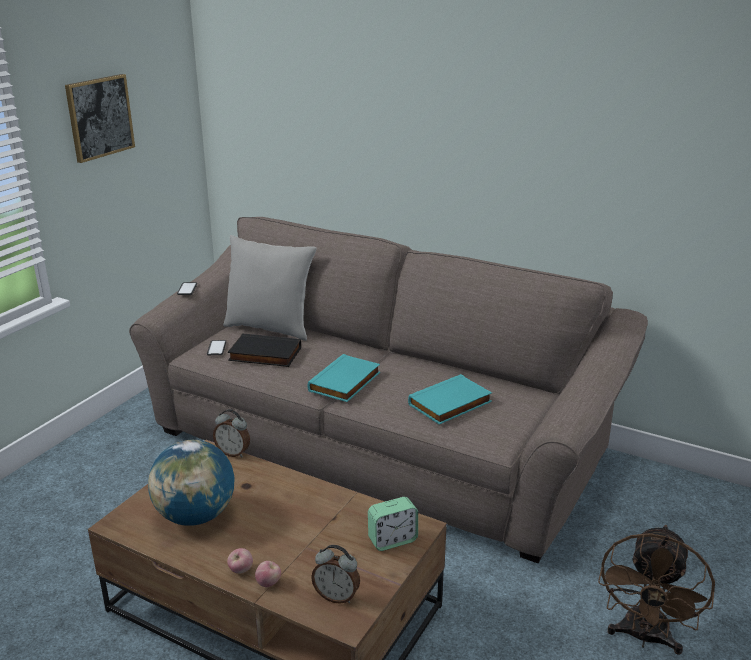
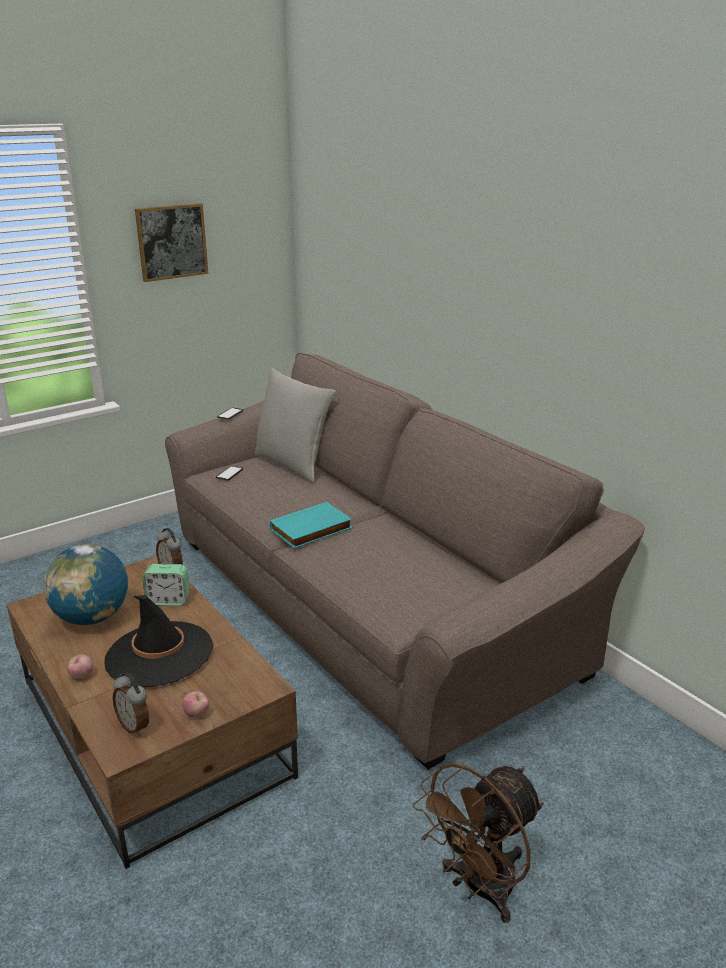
camera: 25 degrees right, 0 degrees up
(264, 355) = (263, 488): black book -> none
(268, 583) = (92, 694): apple -> apple (197, 714)
(296, 529) = (159, 654): none -> black hat
(392, 540) = (230, 691): alarm clock -> alarm clock (168, 600)
(450, 404) = (389, 575): turquoise book -> none

